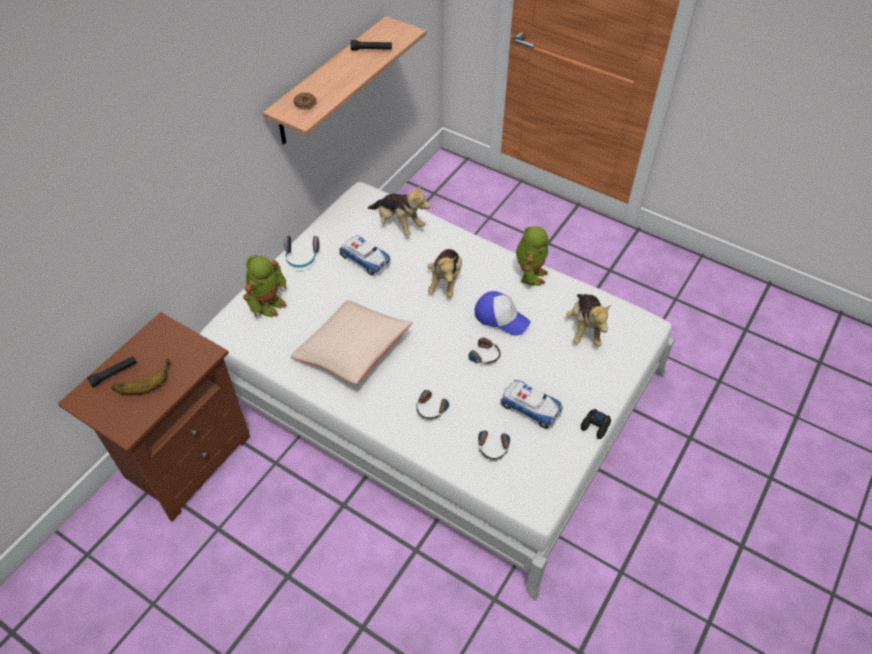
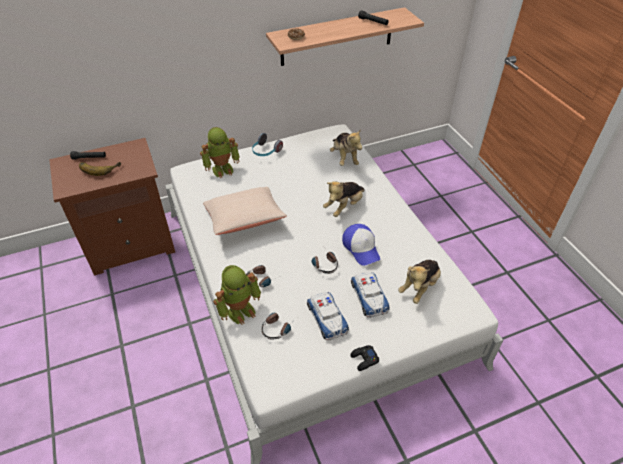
camera: 35 degrees right, 5 degrees down
(365, 259) = (303, 169): toy car -> toy car (369, 297)
(530, 274) = (409, 230): toy robot -> toy robot (240, 309)

